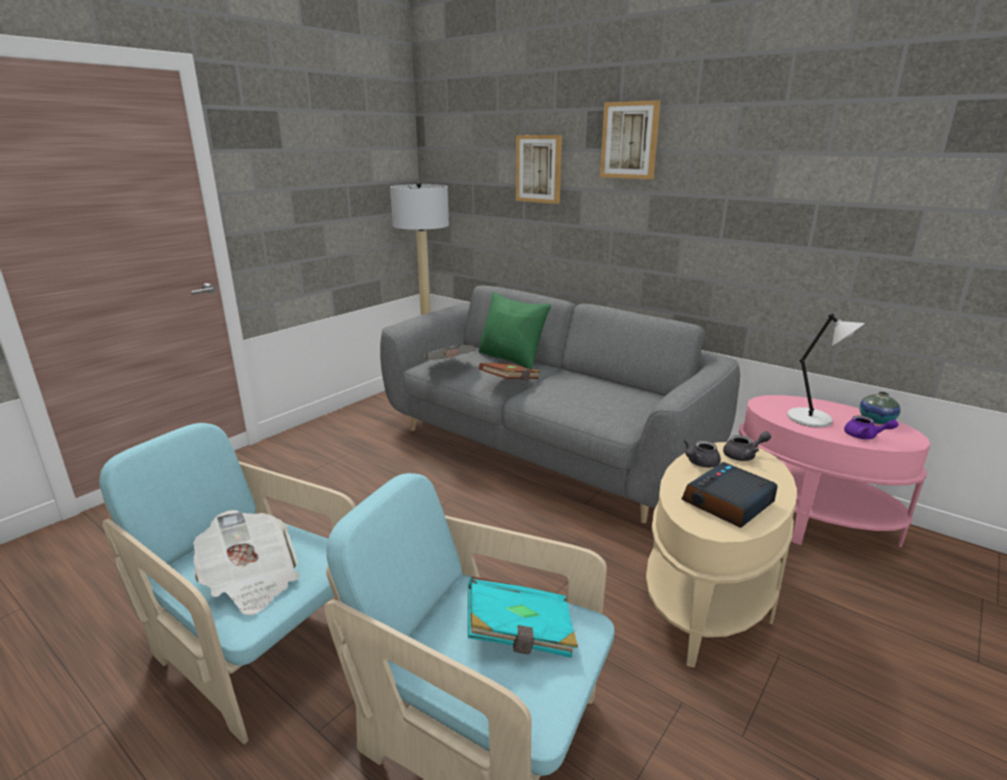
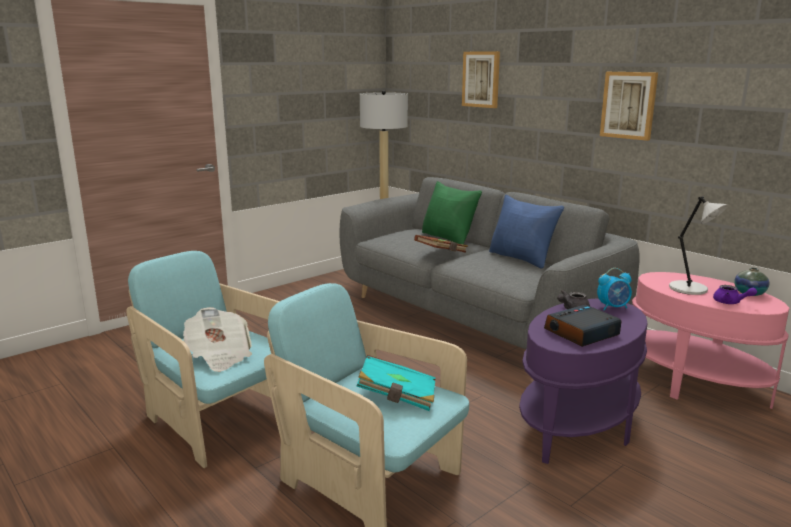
camera: 10 degrees right, 5 degrees down
(449, 366) = (394, 240): newspaper -> none
(604, 384) = (522, 258): none -> blue pillow
(630, 140) = (553, 55): picture -> picture (628, 105)
(709, 599) = (578, 426): beige side table -> purple side table
(744, 455) = (613, 307): grey teapot -> alarm clock

